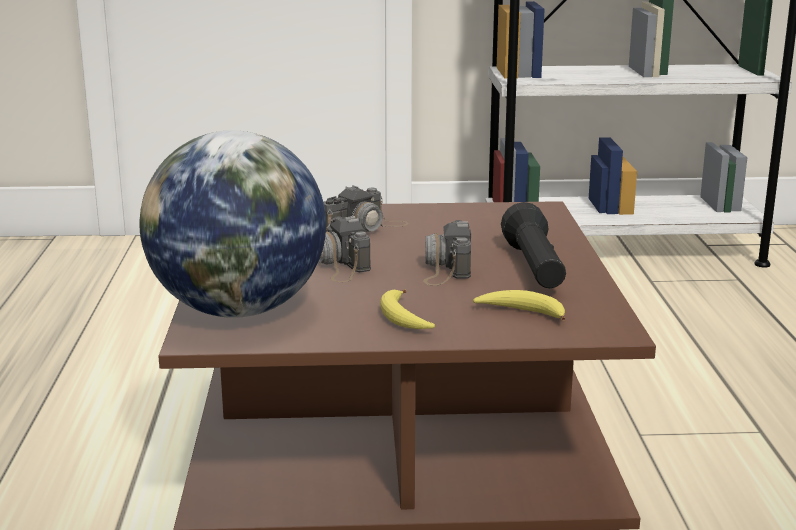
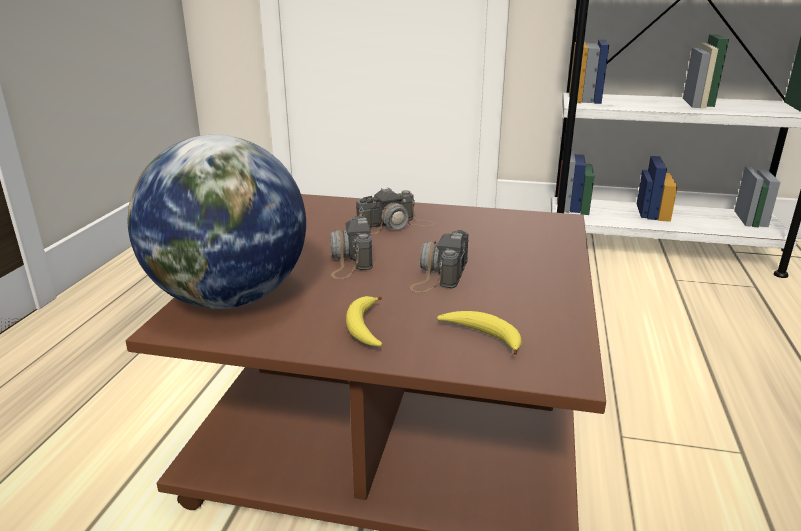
camera: 15 degrees right, 5 degrees up
(534, 269) = (521, 285): black flashlight -> none

